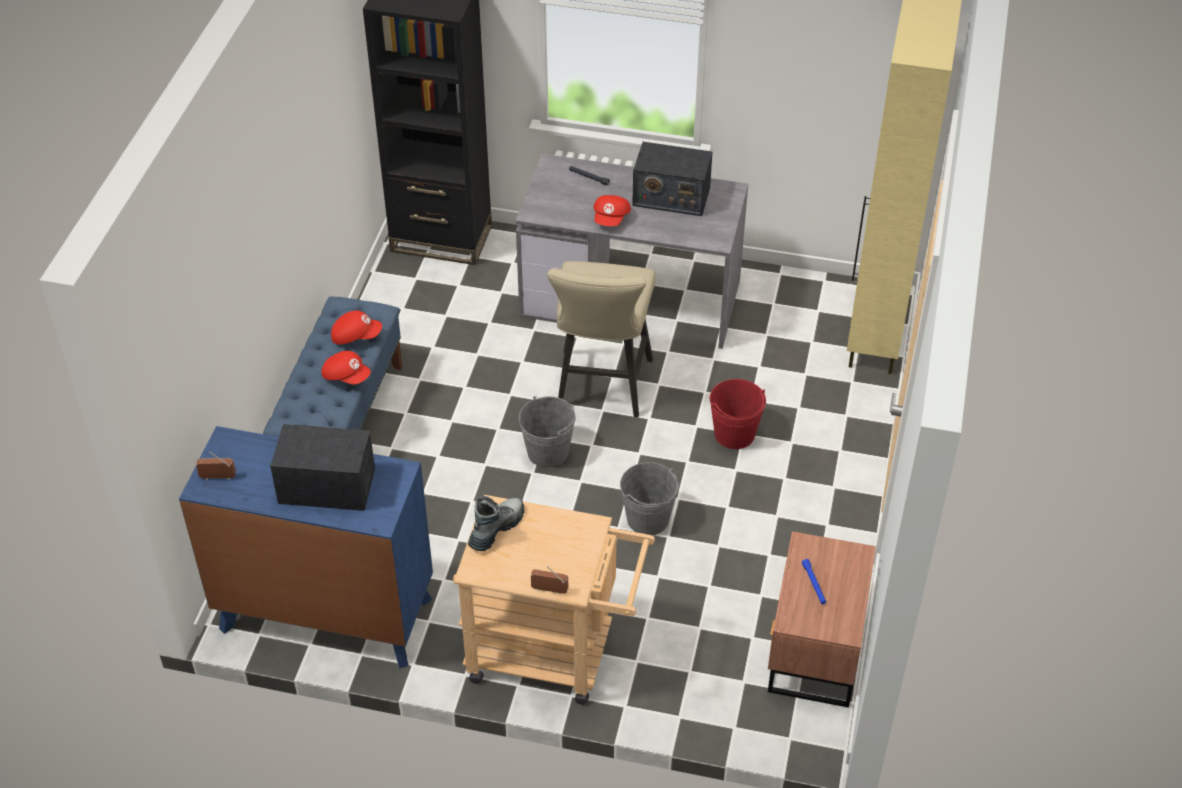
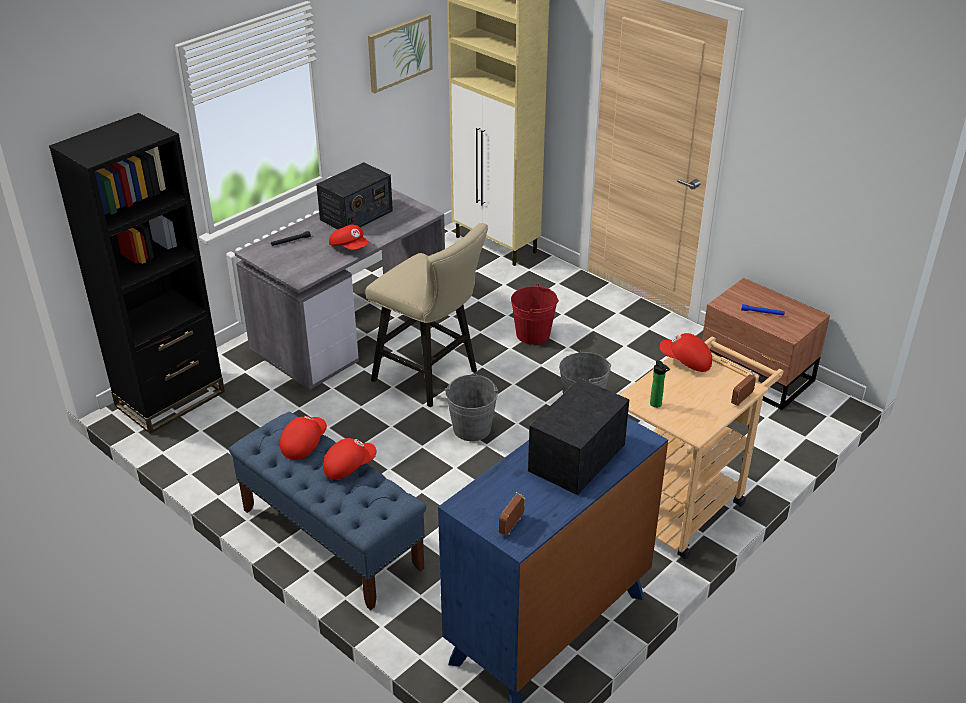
camera: 60 degrees left, 10 degrees down
(496, 529) = (657, 405): boot -> bottle
(582, 527) = (685, 361): none -> red cap
(835, 66) = (399, 52): none -> picture

